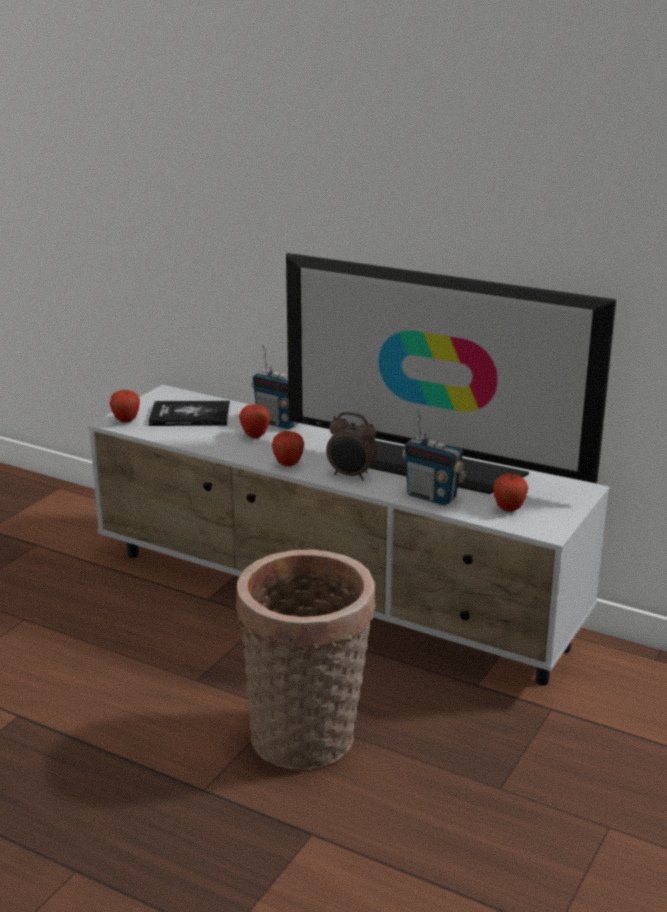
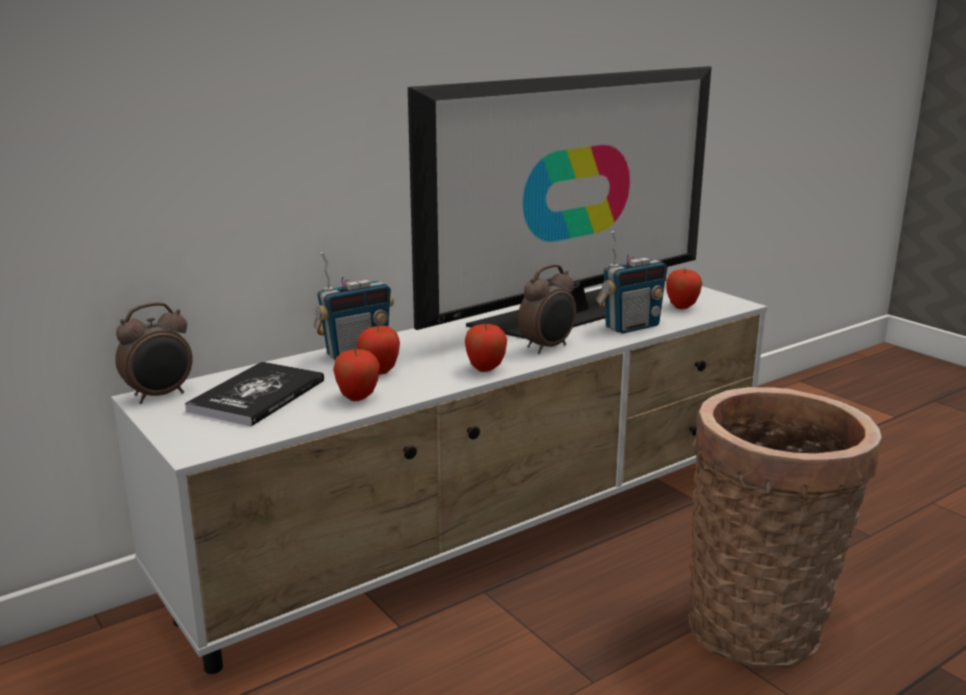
camera: 65 degrees left, 5 degrees down
(126, 421) = (208, 439): apple -> apple (358, 398)
(170, 394) = (160, 396): none -> alarm clock

